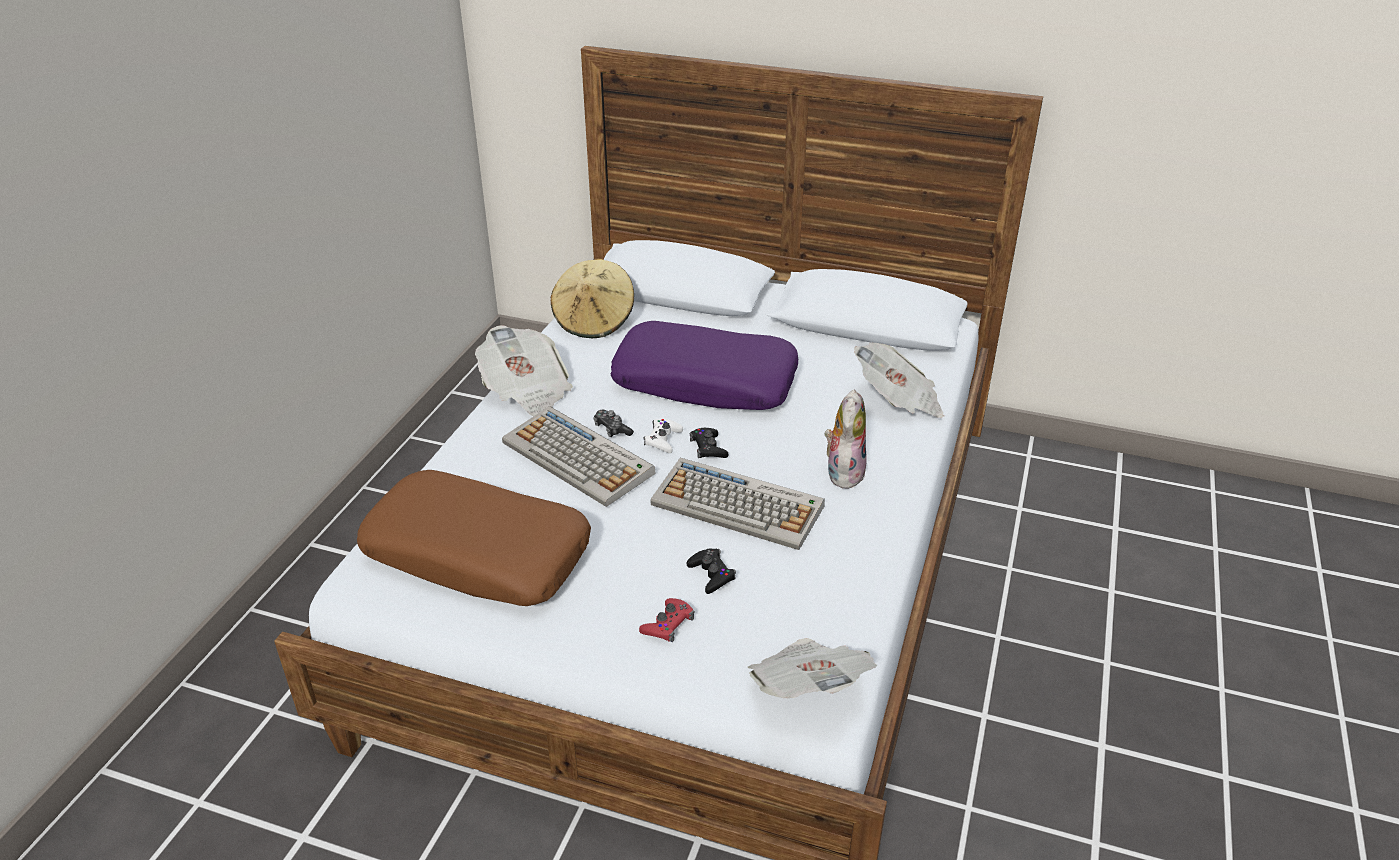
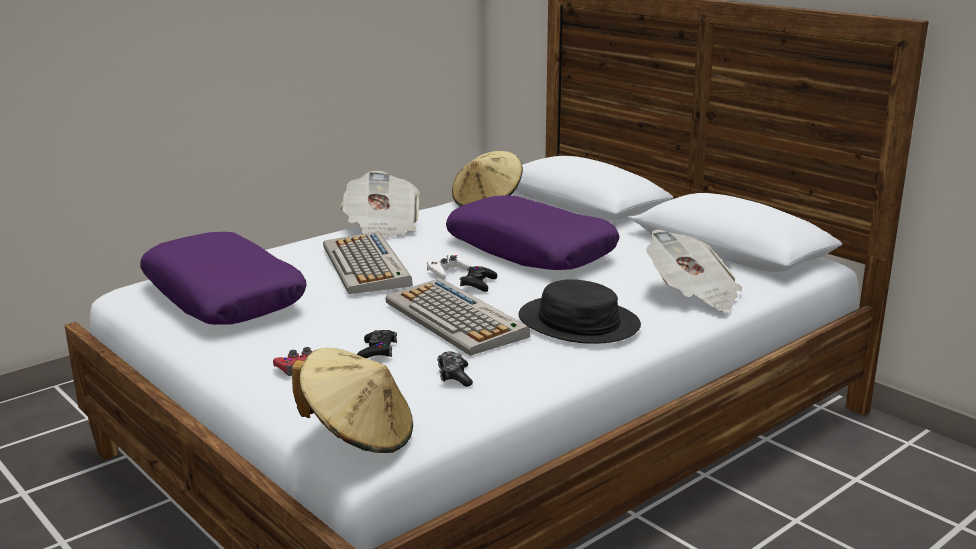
camera: 30 degrees right, 15 degrees down
(478, 554) = (224, 296): brown pillow -> purple pillow
(612, 429) = (416, 258): game controller -> game controller (454, 376)
(808, 689) = (358, 436): newspaper -> beige hat
(843, 472) = (578, 323): plush toy -> black hat

